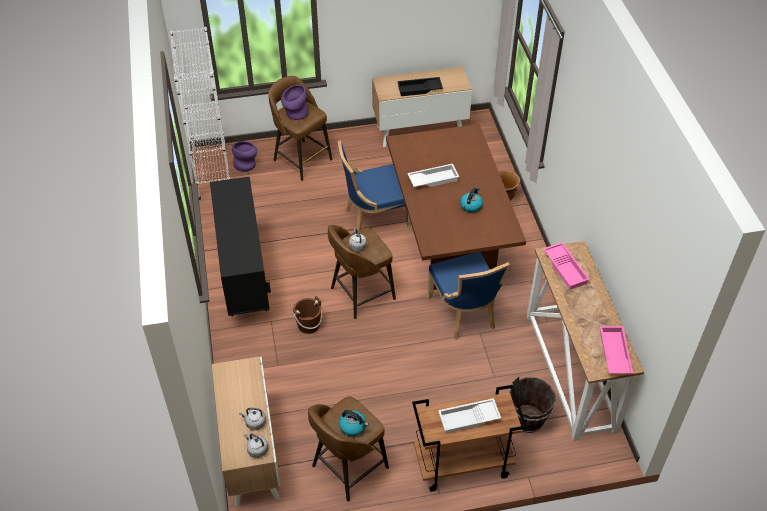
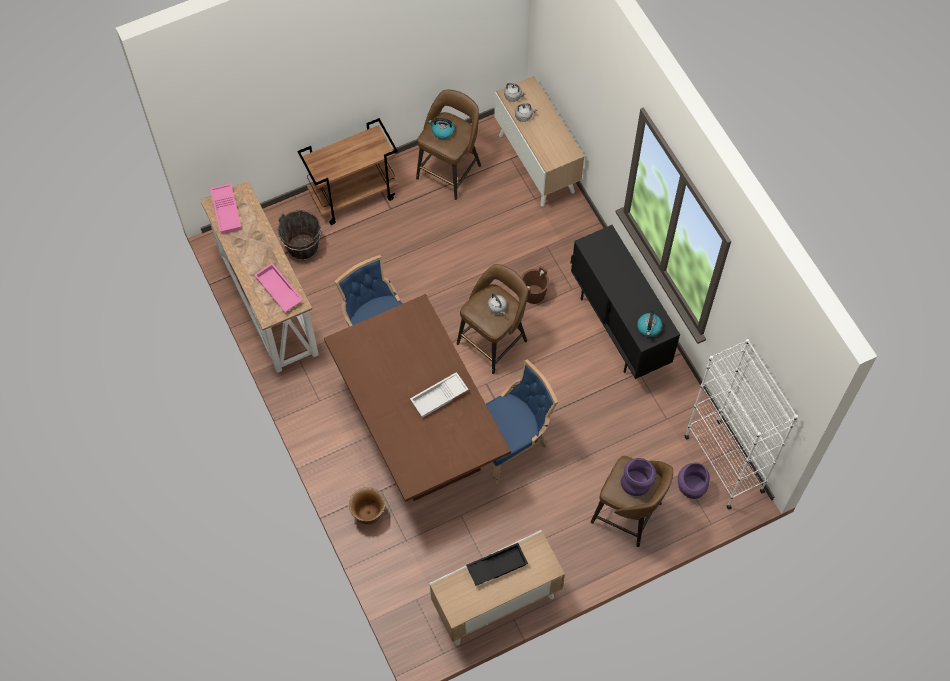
camera: 165 degrees right, 15 degrees up
(468, 419) = (347, 154): white tray -> none
(471, 205) = (389, 370): kettle -> kettle (649, 328)

